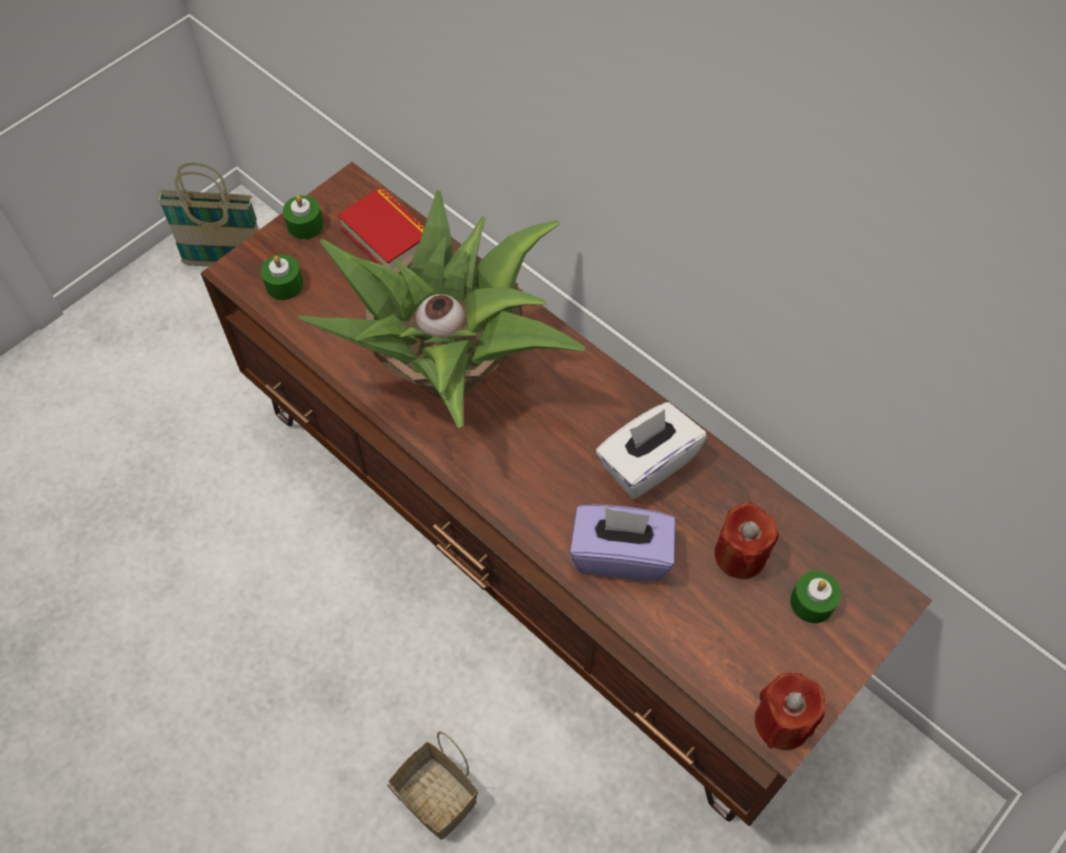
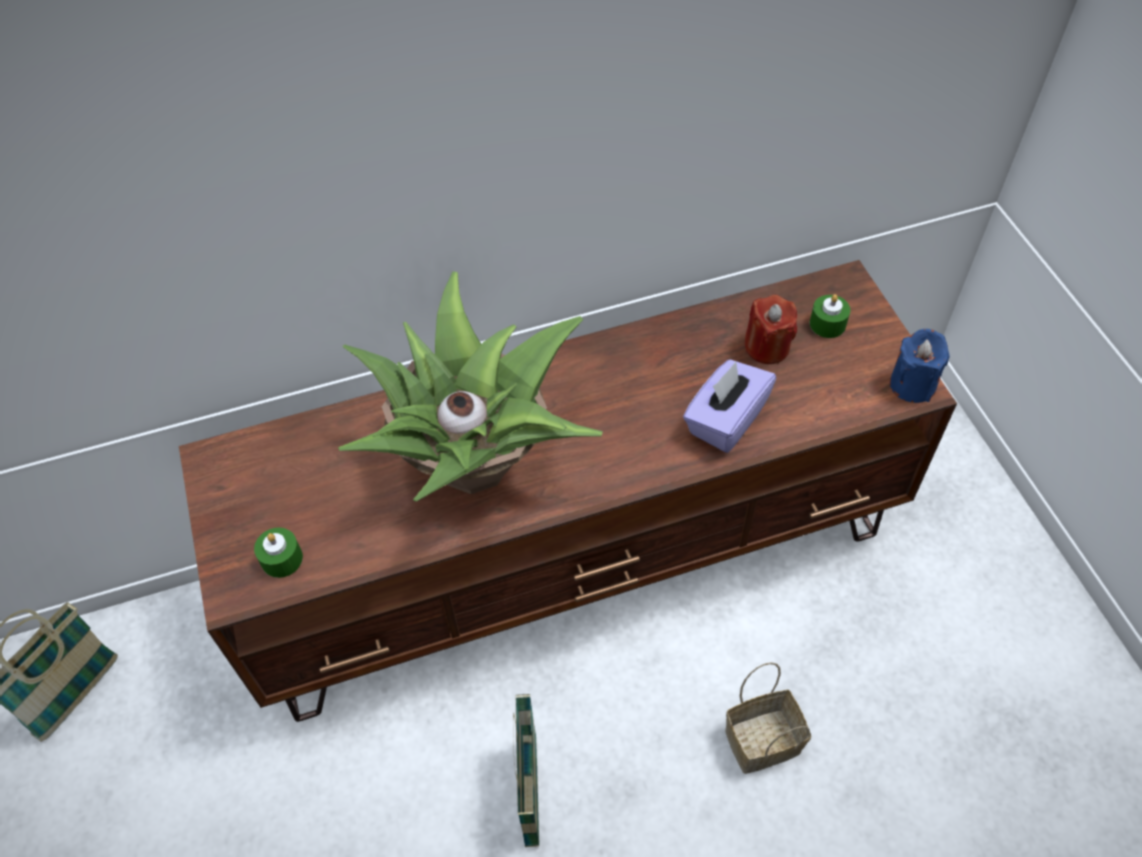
camera: 60 degrees left, 5 degrees down
(297, 619) = (531, 791): none -> basket
(305, 225) = (224, 514): green candle -> none
(387, 237) = (293, 453): book -> none
(646, 463) = (654, 368): white tissue box -> none
(782, 721) = (912, 385): red candle -> blue candle

